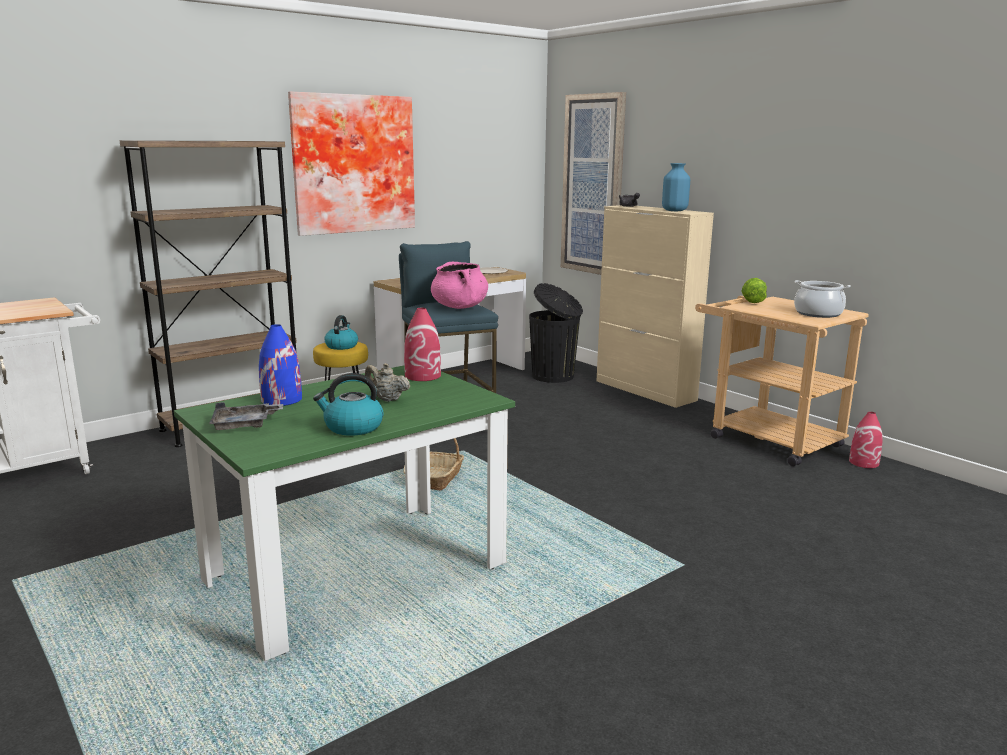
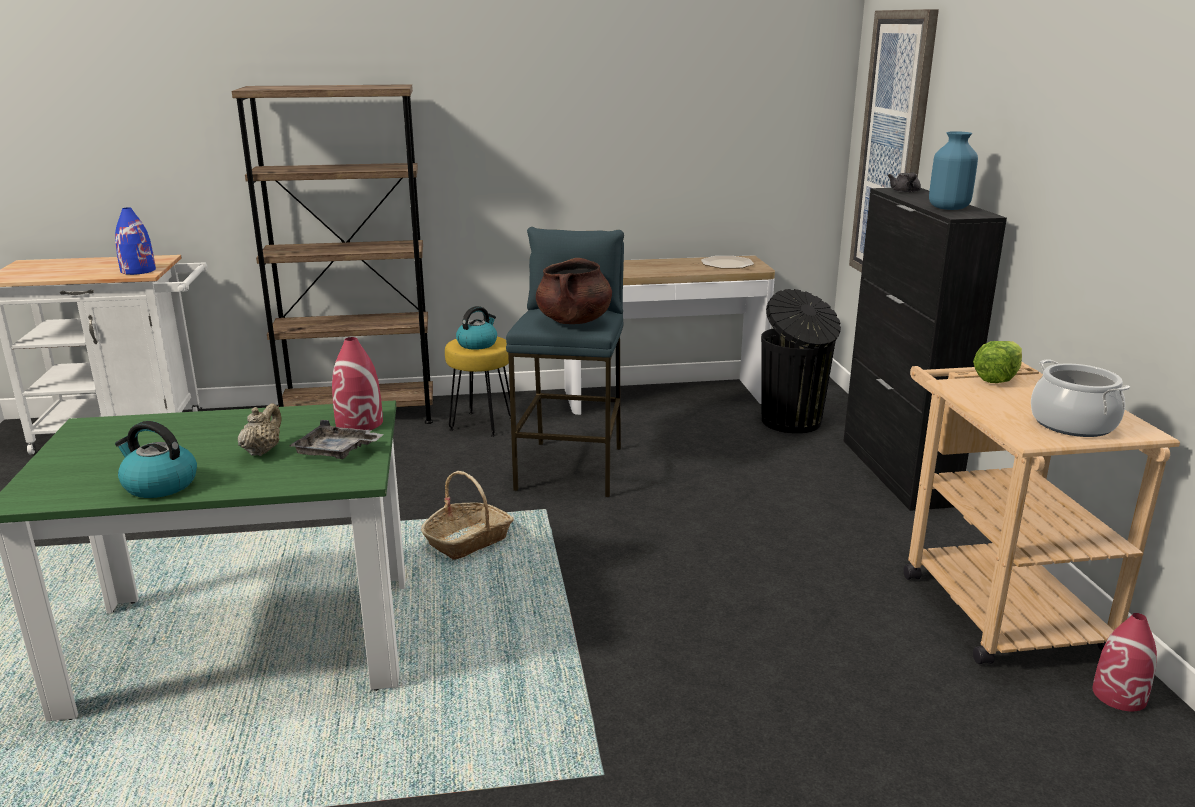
camera: 30 degrees right, 5 degrees up
(245, 425) = (82, 455): grey tray -> grey tray (336, 452)
(281, 399) = (172, 426): blue vase -> blue vase (138, 270)
(352, 164) = (539, 112): picture -> none
(387, 399) = (262, 451): beige teapot -> beige teapot turned 45 degrees clockwise
(460, 307) = (574, 321): pink cooking pot -> brown cooking pot
(645, 391) = (897, 472): beige cabinet -> black cabinet

